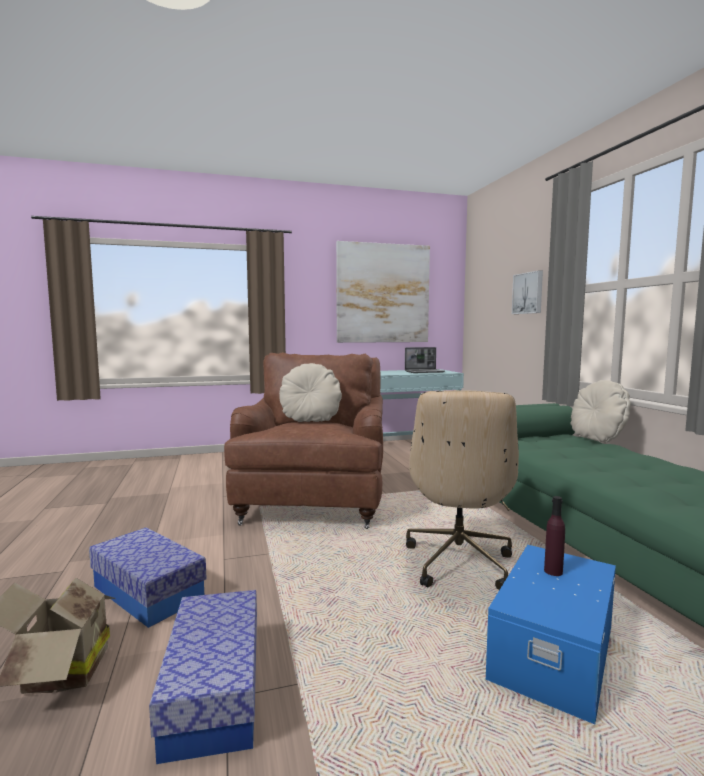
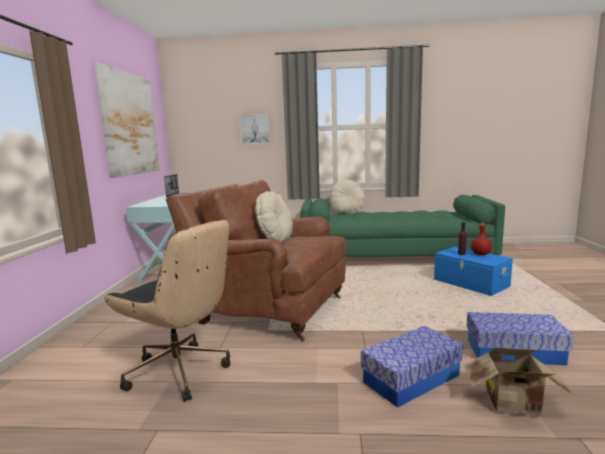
camera: 70 degrees left, 5 degrees up
(458, 566) = (397, 285): black office chair -> black office chair (180, 374)
(577, 595) = (480, 254): none -> red bottle

